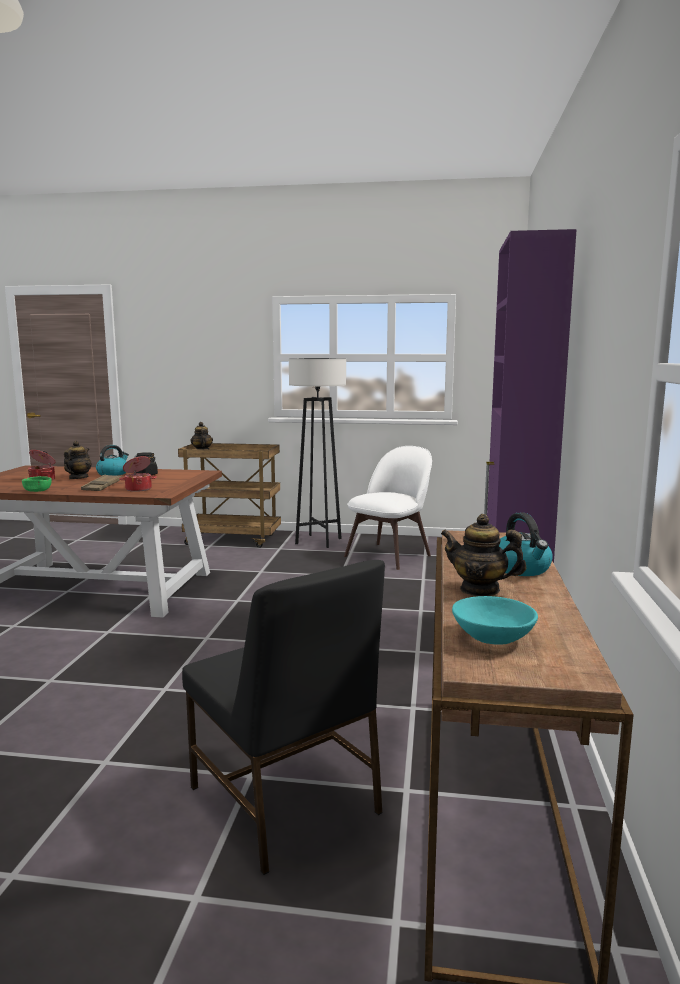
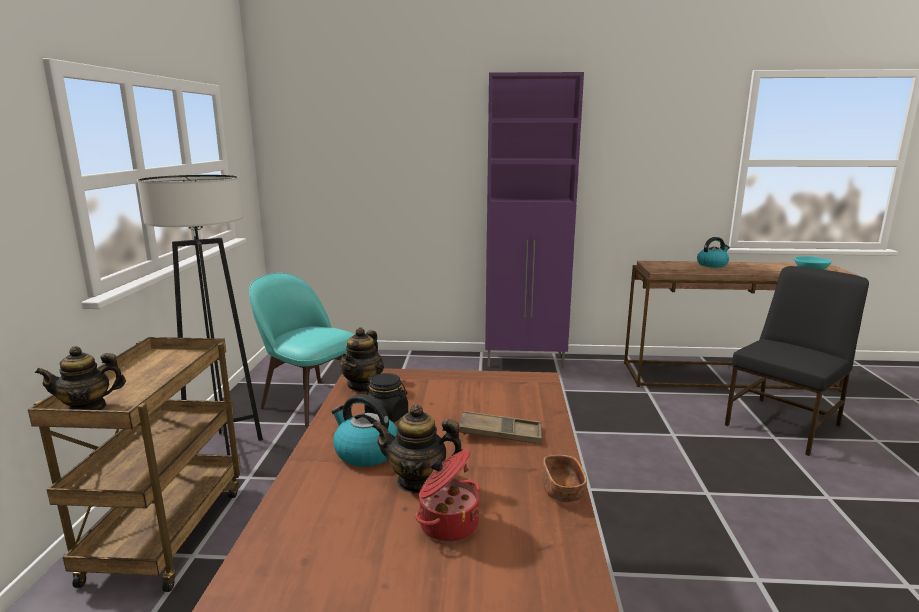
camera: 95 degrees left, 5 degrees up
(37, 490) = (563, 492): green bowl -> brown bowl
(138, 489) = (510, 400): cooking pot -> none
(389, 555) = (310, 401): white chair -> turquoise chair
(480, 590) = (755, 270): teapot -> teapot (363, 385)

